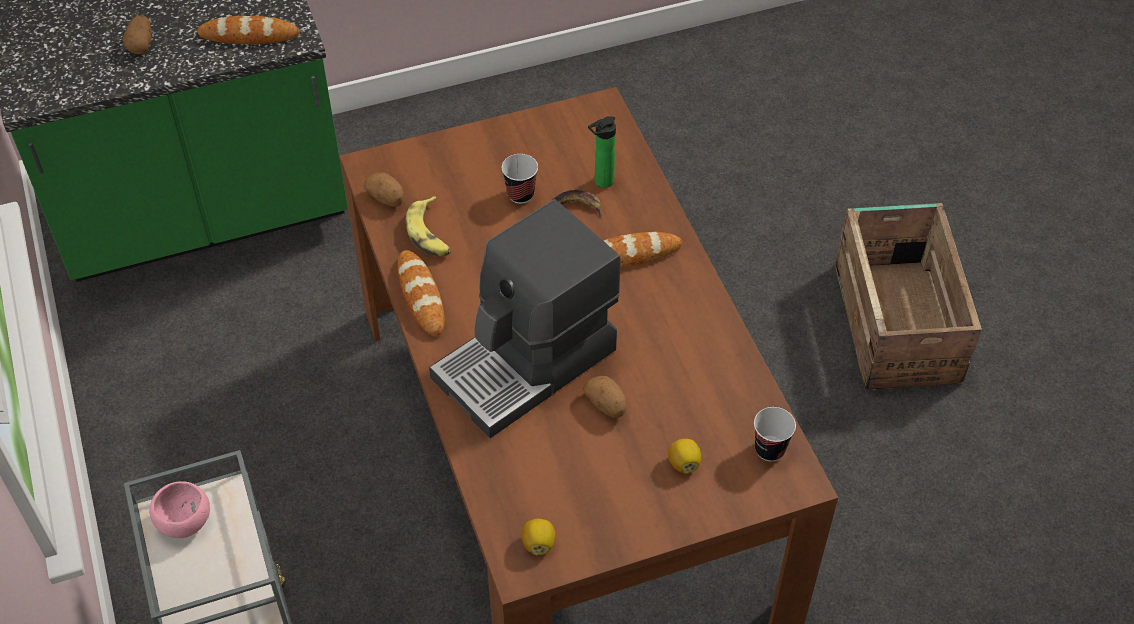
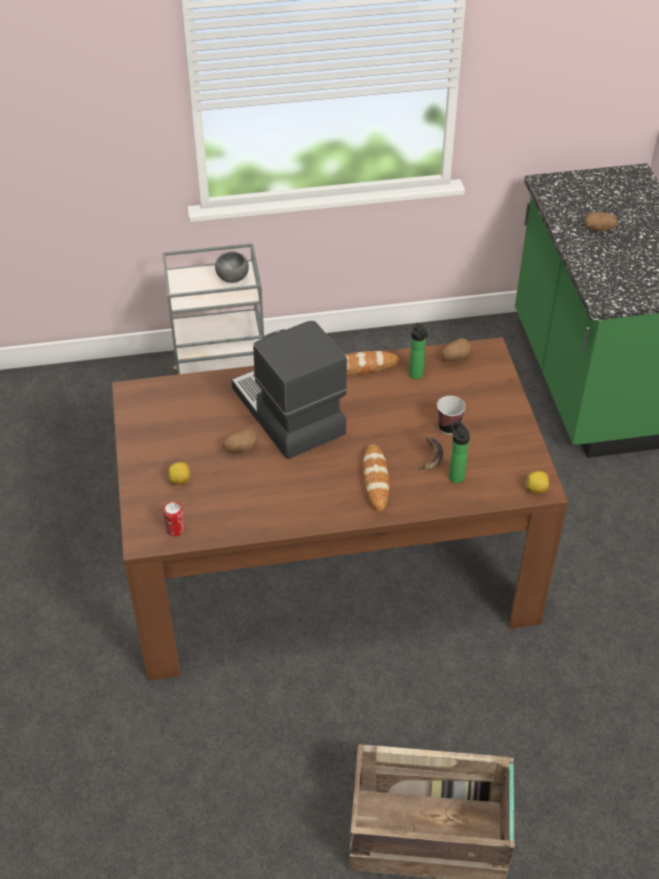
camera: 100 degrees right, 5 degrees down
(185, 523) = (231, 278): pink bowl -> grey bowl
(249, 35) = (607, 277): bread -> none
(430, 234) = (416, 376): banana -> bottle
(538, 543) = (146, 401): lemon -> lemon (536, 489)
(770, 449) = (175, 529): cup -> can

